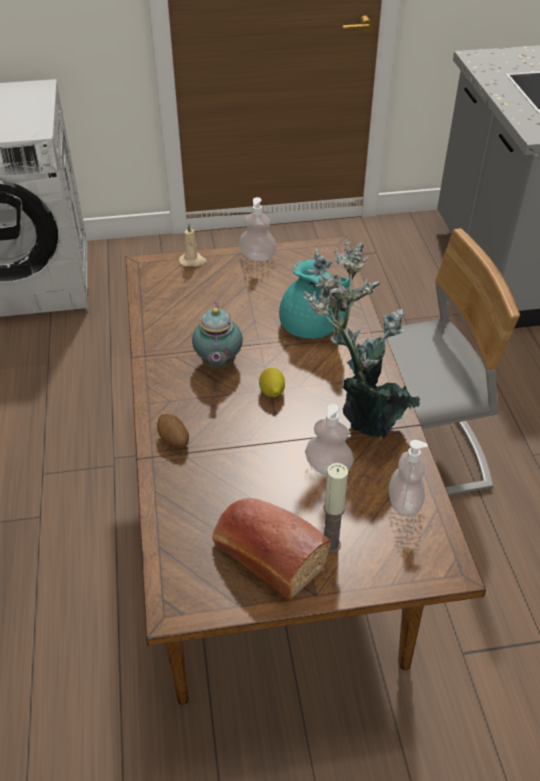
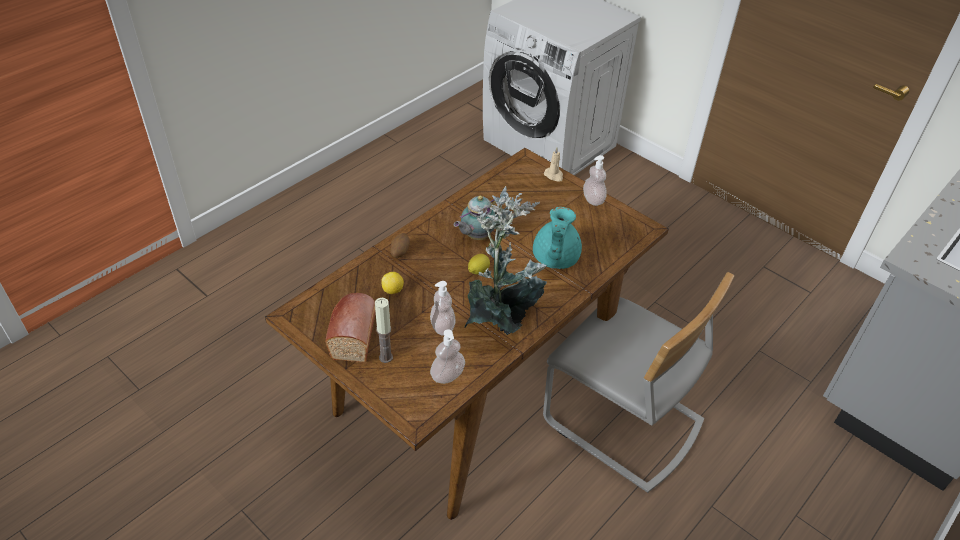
camera: 50 degrees right, 0 degrees up
(230, 480) = (393, 290): none -> lemon

